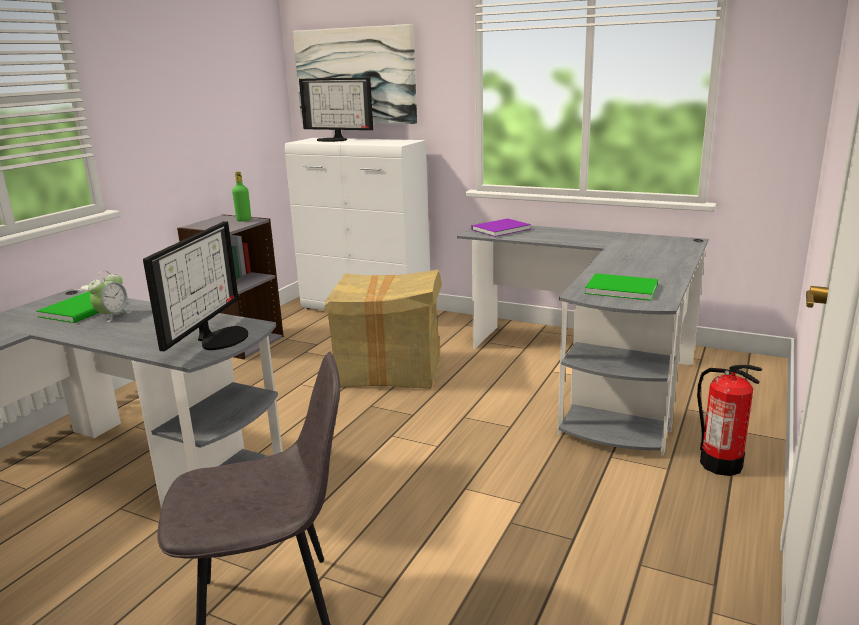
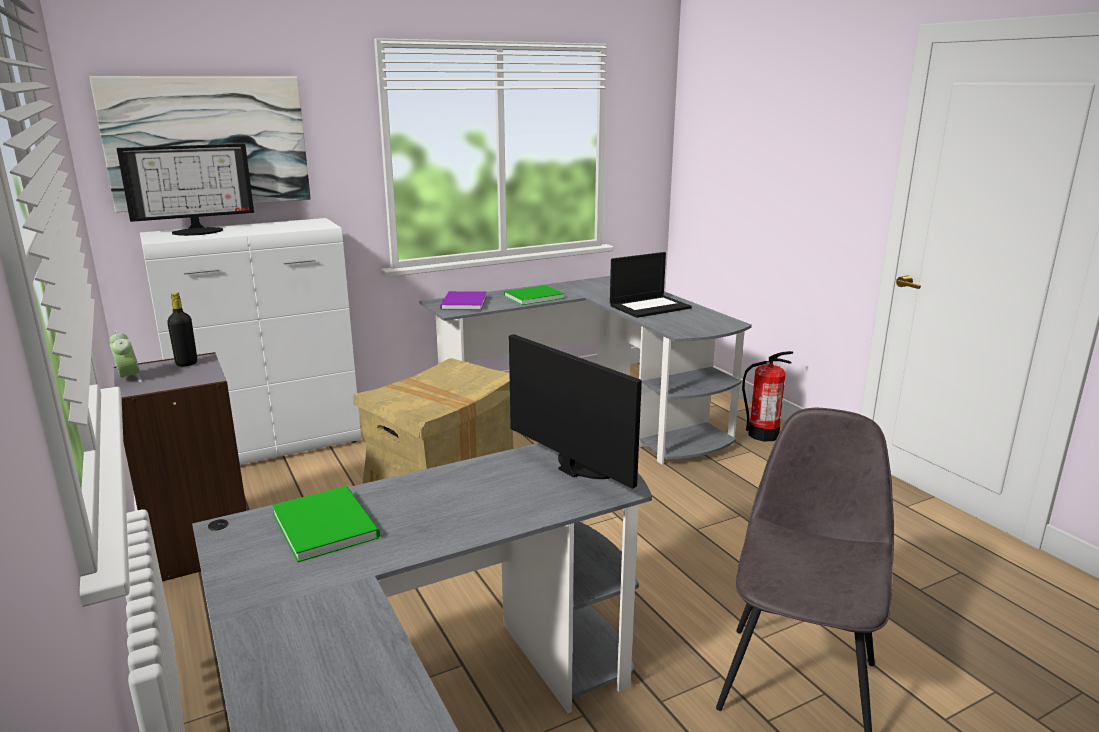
camera: 55 degrees left, 0 degrees up
(113, 316) = (395, 510): alarm clock -> alarm clock (128, 378)
(244, 220) = (186, 363): green bottle -> black bottle
(619, 288) = (686, 321): green book -> green book (532, 297)
(632, 269) = (650, 306): none -> laptop

